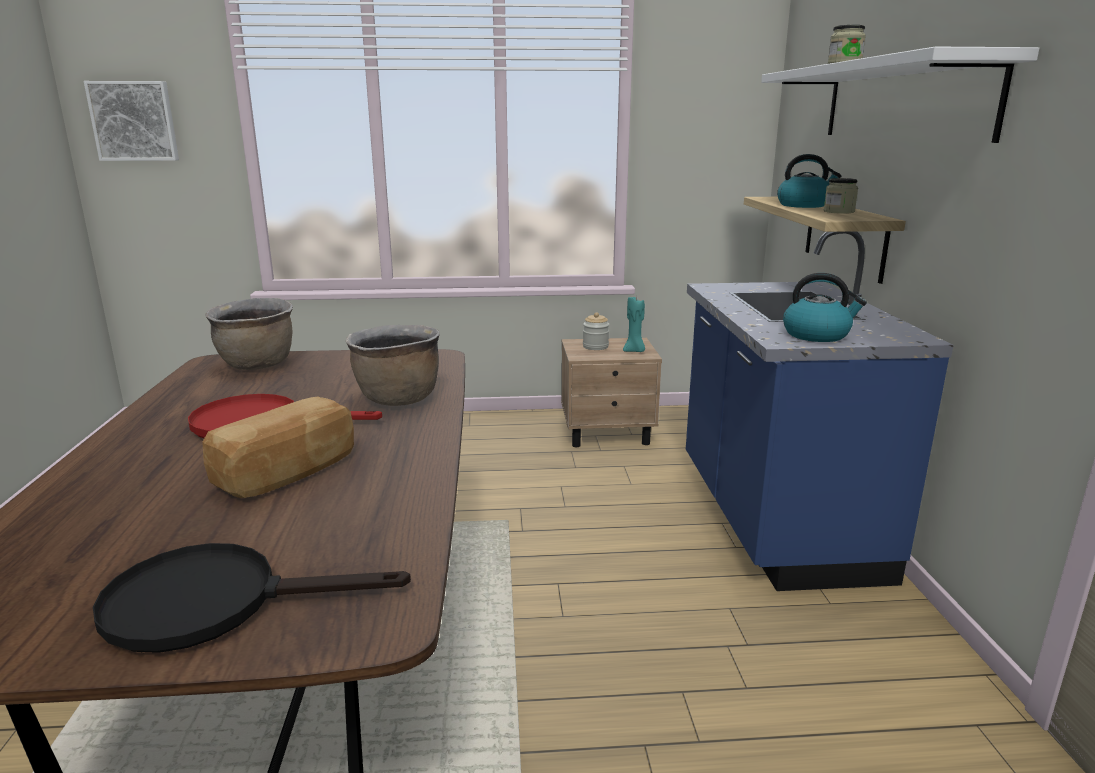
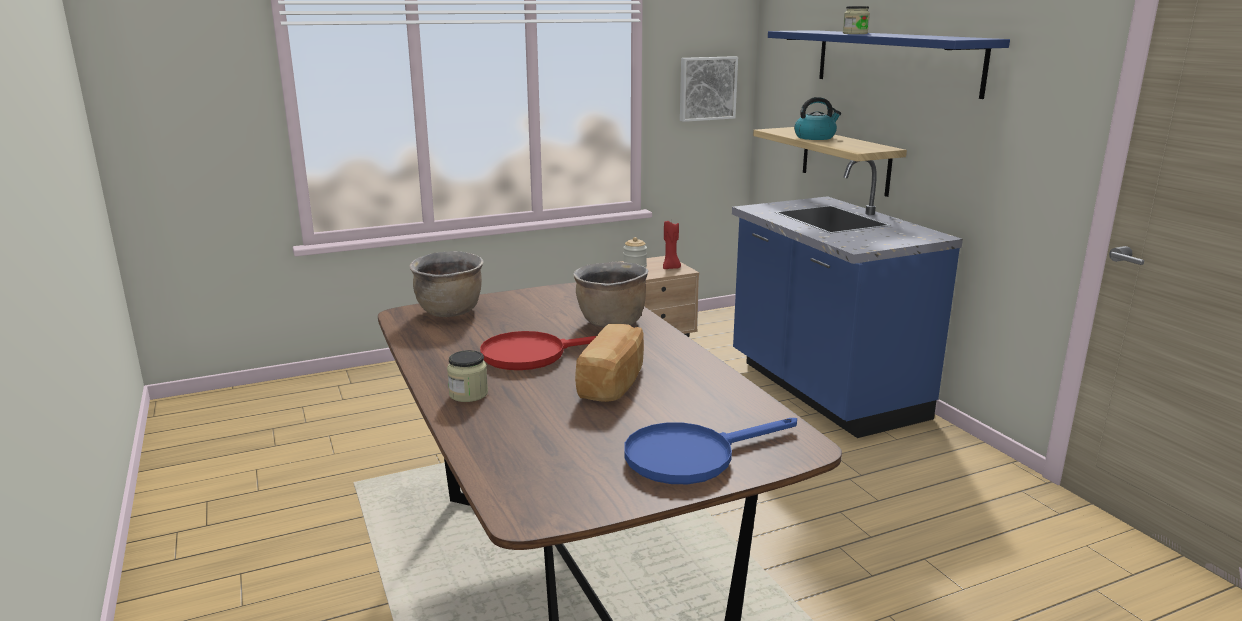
camera: 20 degrees left, 0 degrees up
(134, 121) = (164, 79): picture -> picture (707, 88)
(217, 602) = (692, 456): black frying pan -> blue frying pan
(634, 351) = (671, 268): turquoise candle -> red candle
(817, 335) = (874, 240): kettle -> none
(839, 211) = (850, 143): jar -> jar (468, 394)
(902, 101) = (895, 61): white shelf -> blue shelf

